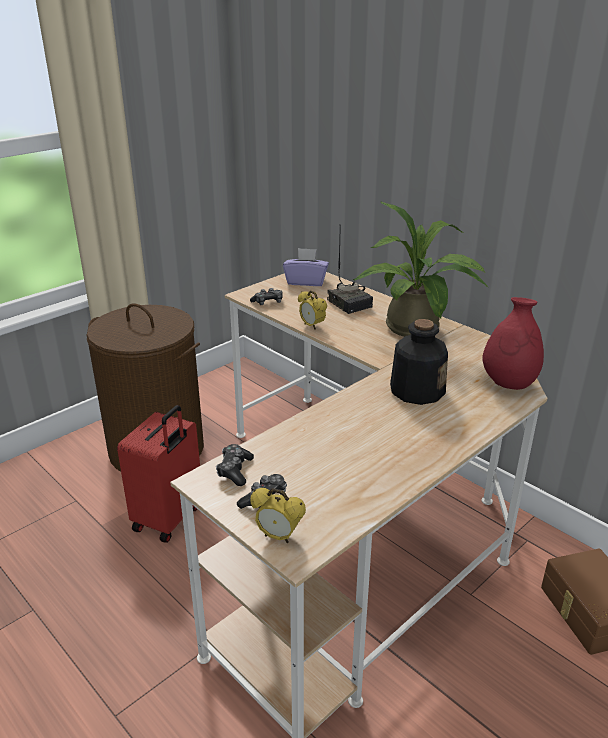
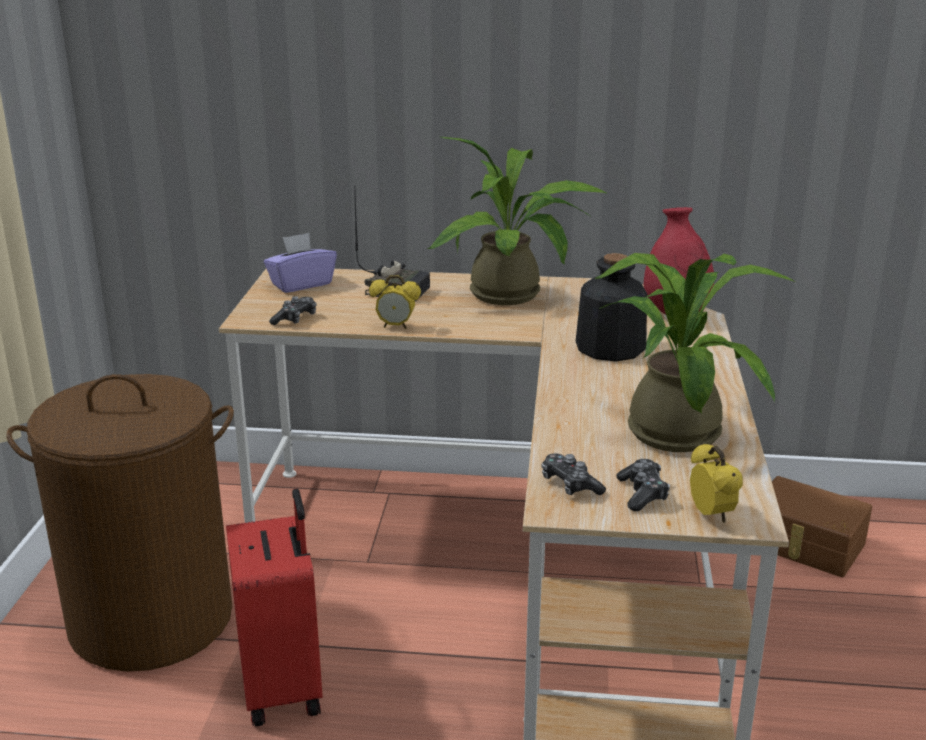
camera: 40 degrees left, 5 degrees down
(278, 536) = (711, 515): alarm clock -> alarm clock turned 90 degrees counterclockwise
(361, 464) = (672, 427): none -> potted plant

